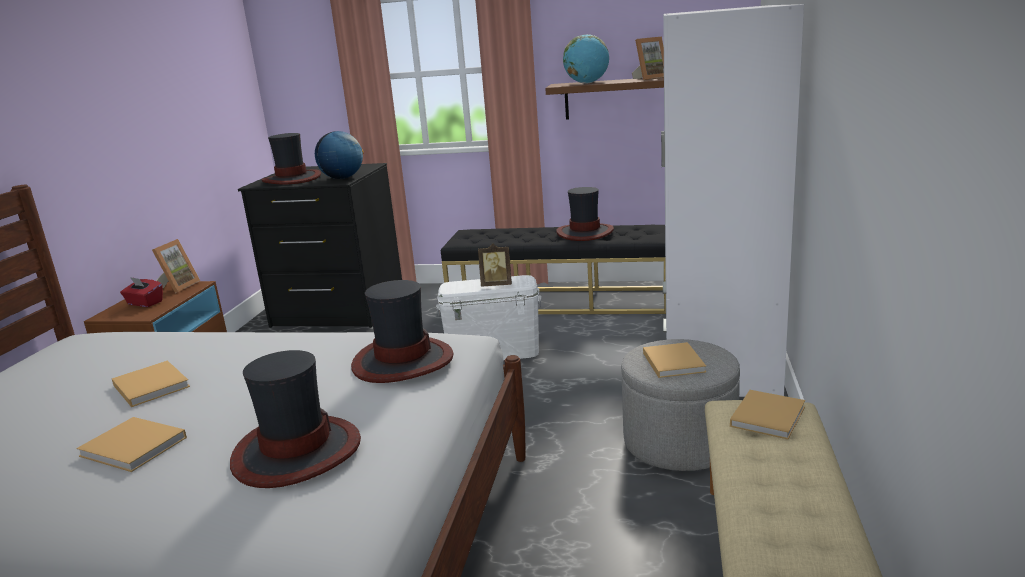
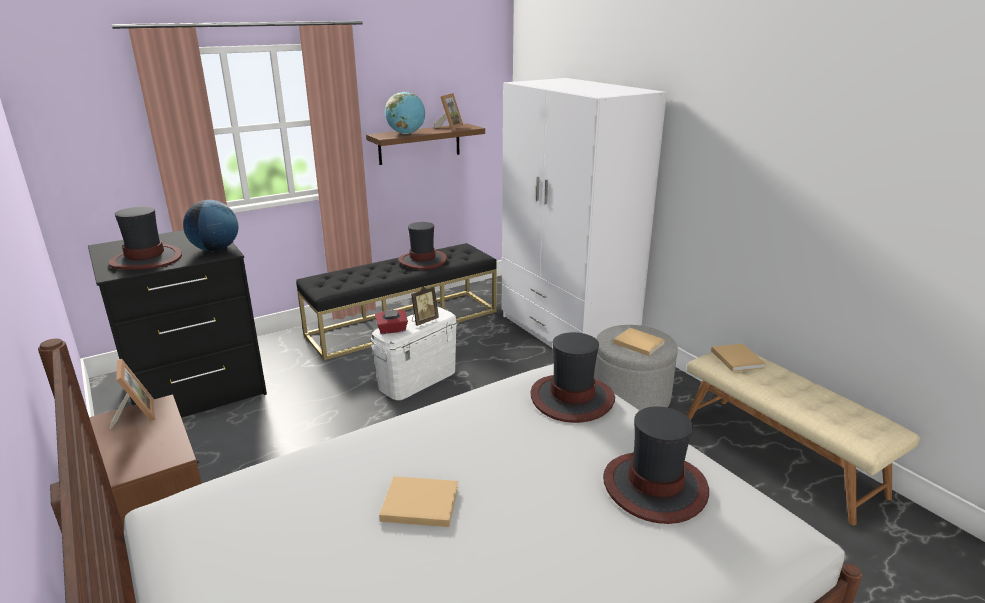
camera: 45 degrees left, 5 degrees up
(135, 447) = (539, 549): beige book -> none
(144, 303) = (136, 445): red tissue box -> red tissue box (392, 330)

